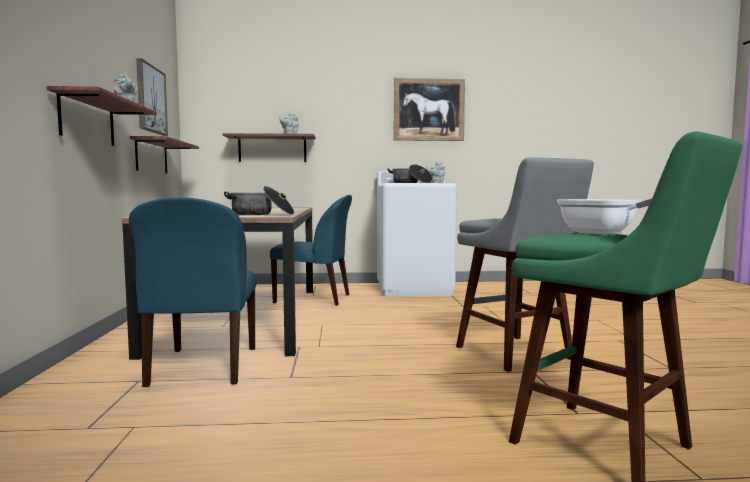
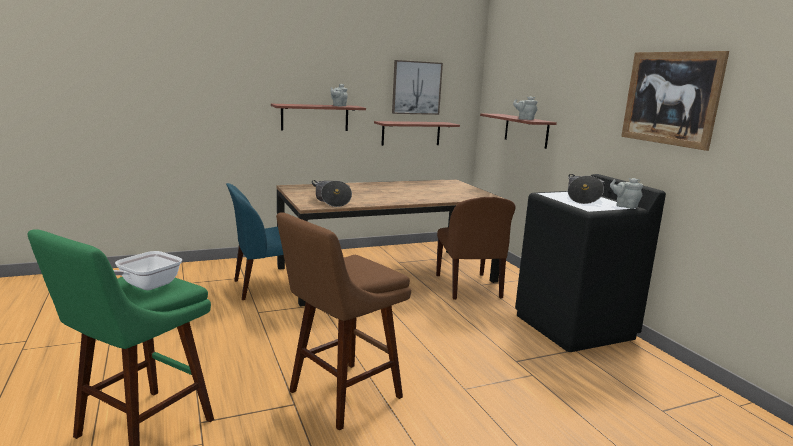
camera: 70 degrees right, 10 degrees up
(314, 299) = (468, 287): blue chair -> brown chair
(414, 289) = (574, 327): white washing machine -> black washing machine
(518, 355) = (339, 397): grey stool -> brown stool

